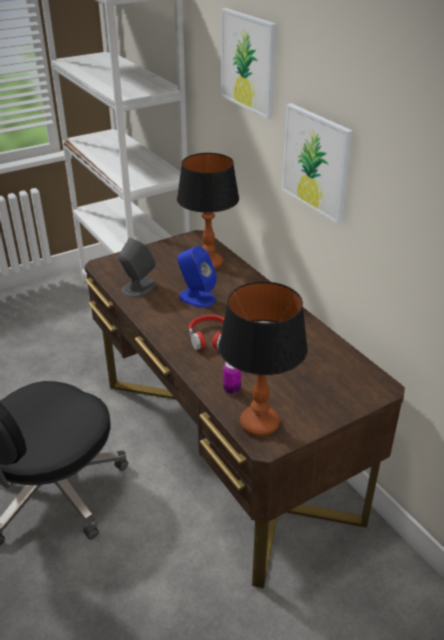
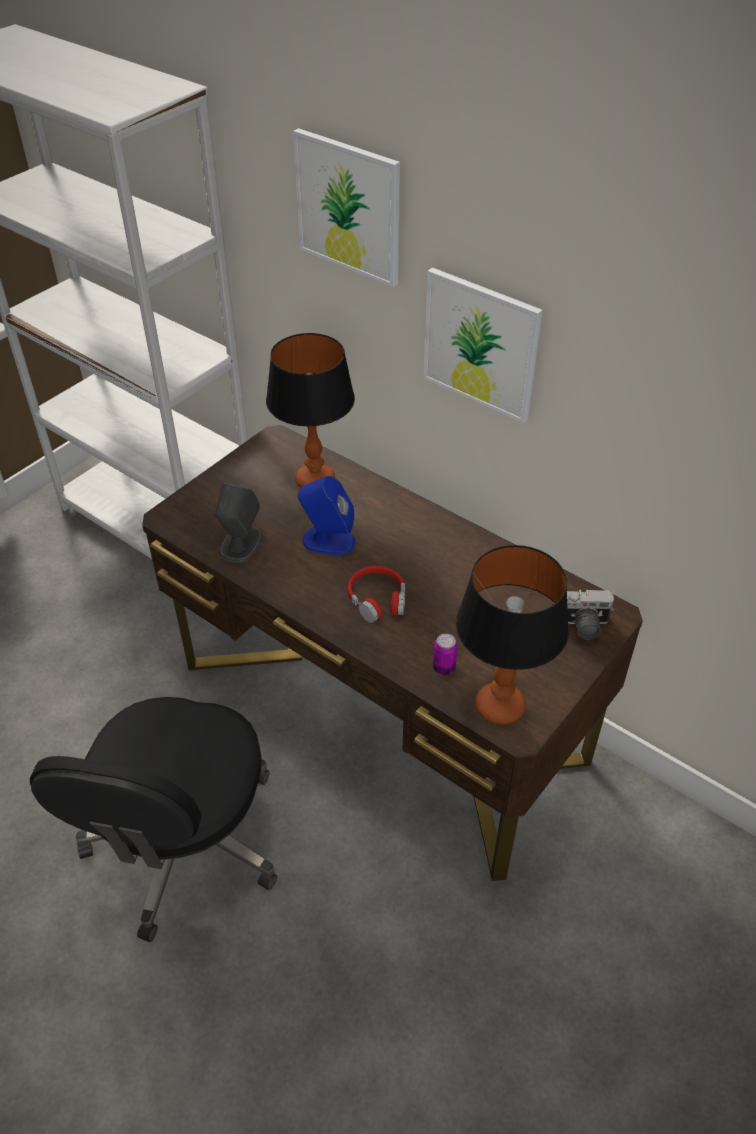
camera: 20 degrees left, 10 degrees up
(350, 388) = (580, 626): none -> camera

